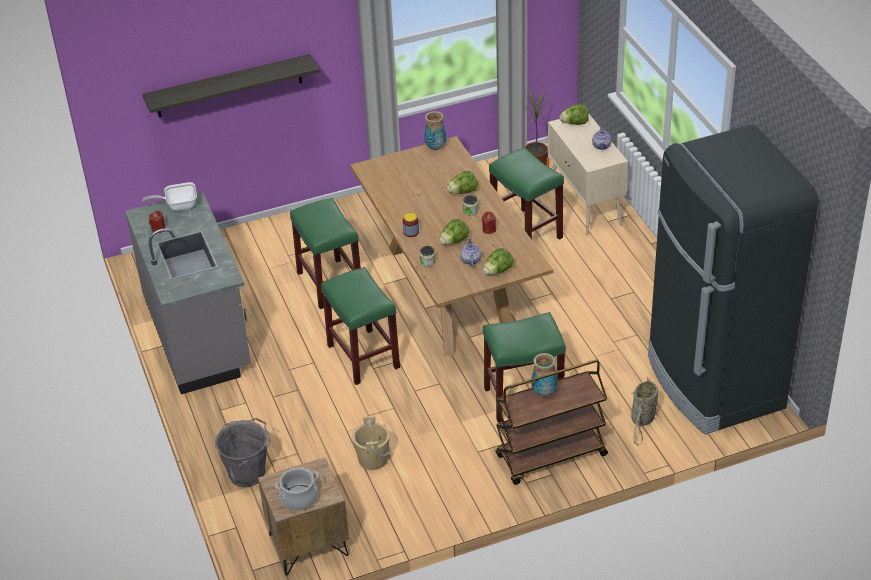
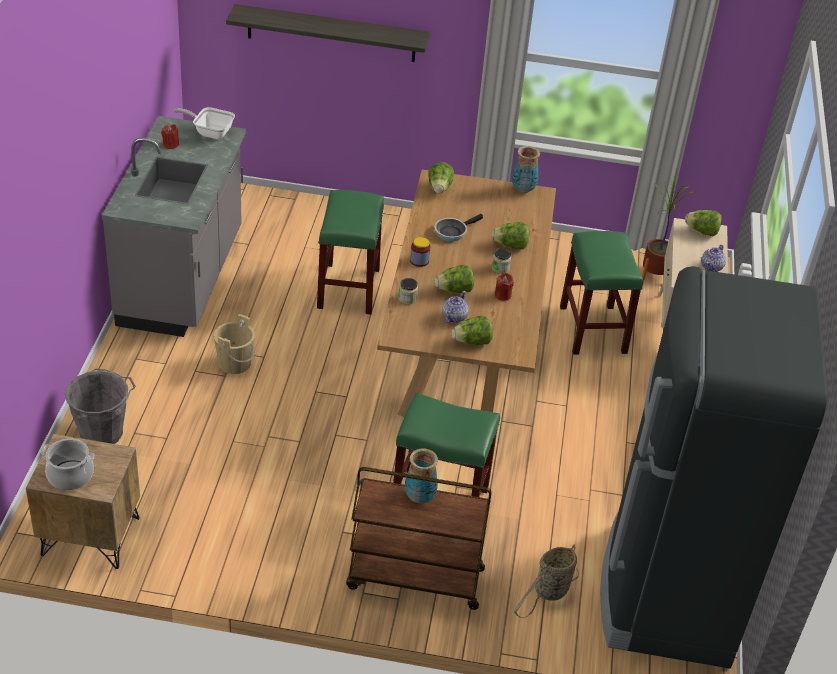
camera: 25 degrees right, 0 degrees up
(362, 356) = (315, 374): green stool -> none
(373, 459) = (231, 483): beige bucket -> beige bucket (234, 363)
(376, 173) = (439, 188): none -> lettuce
(414, 201) = (452, 232): none -> frying pan

